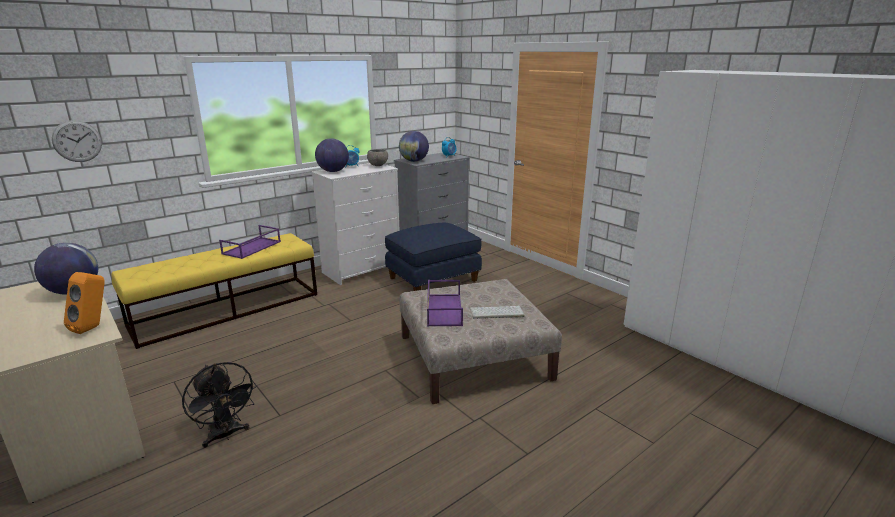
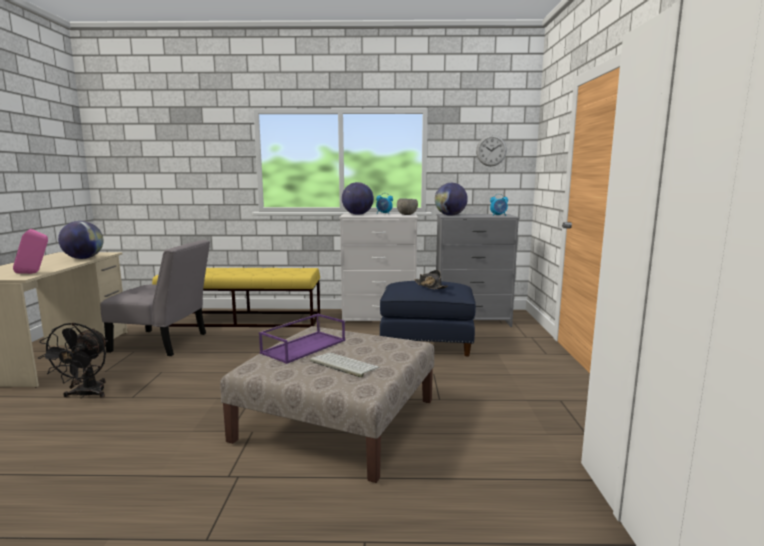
camera: 40 degrees right, 10 degrees down
(77, 141) = (174, 169): wall clock -> wall clock (491, 150)
(93, 327) = (34, 273): orange speaker -> pink speaker
(191, 361) = (164, 343): none -> grey chair
(252, 248) = (269, 270): purple tray -> none
(439, 231) = (430, 286): none -> black hat

